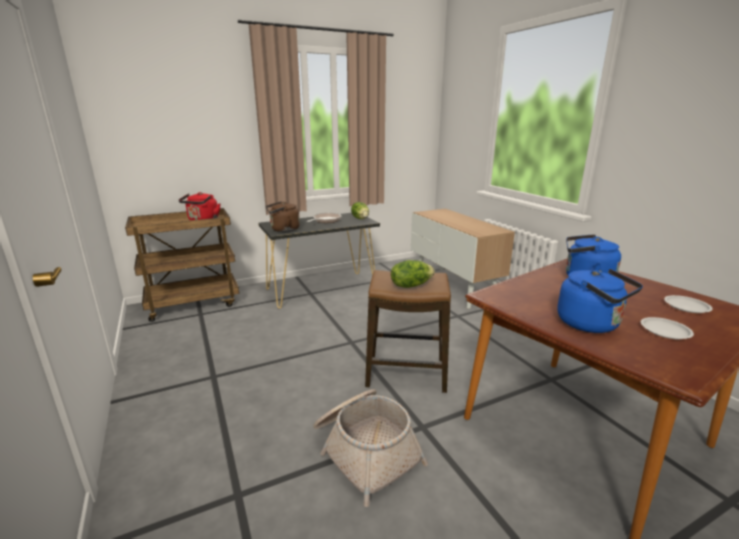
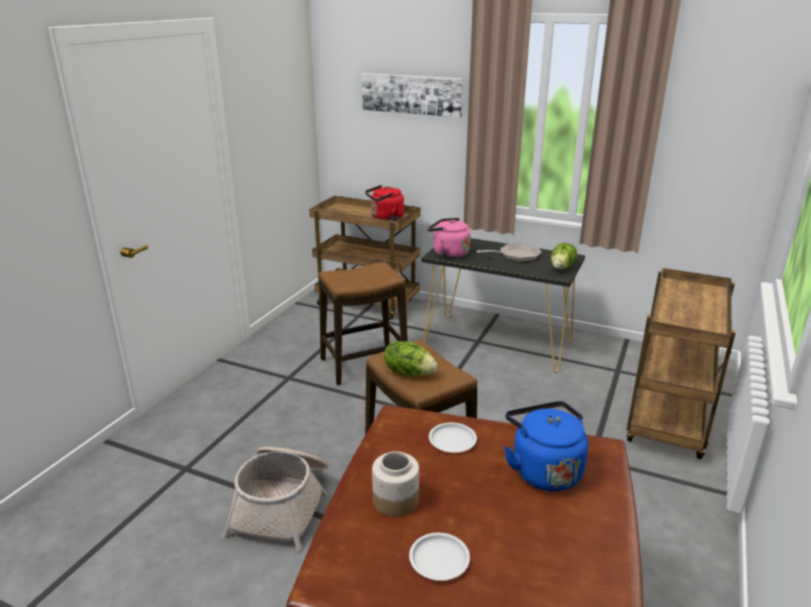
camera: 50 degrees right, 5 degrees up
(197, 111) = (412, 94): none -> picture
(260, 338) = (364, 364): none -> stool
(283, 230) = (448, 253): brown kettle -> pink kettle
(454, 286) = (668, 421): cabinet -> brown cart
(591, 324) = (395, 501): blue kettle -> jar
(686, 307) = (554, 572): white plate -> white plate (452, 440)

